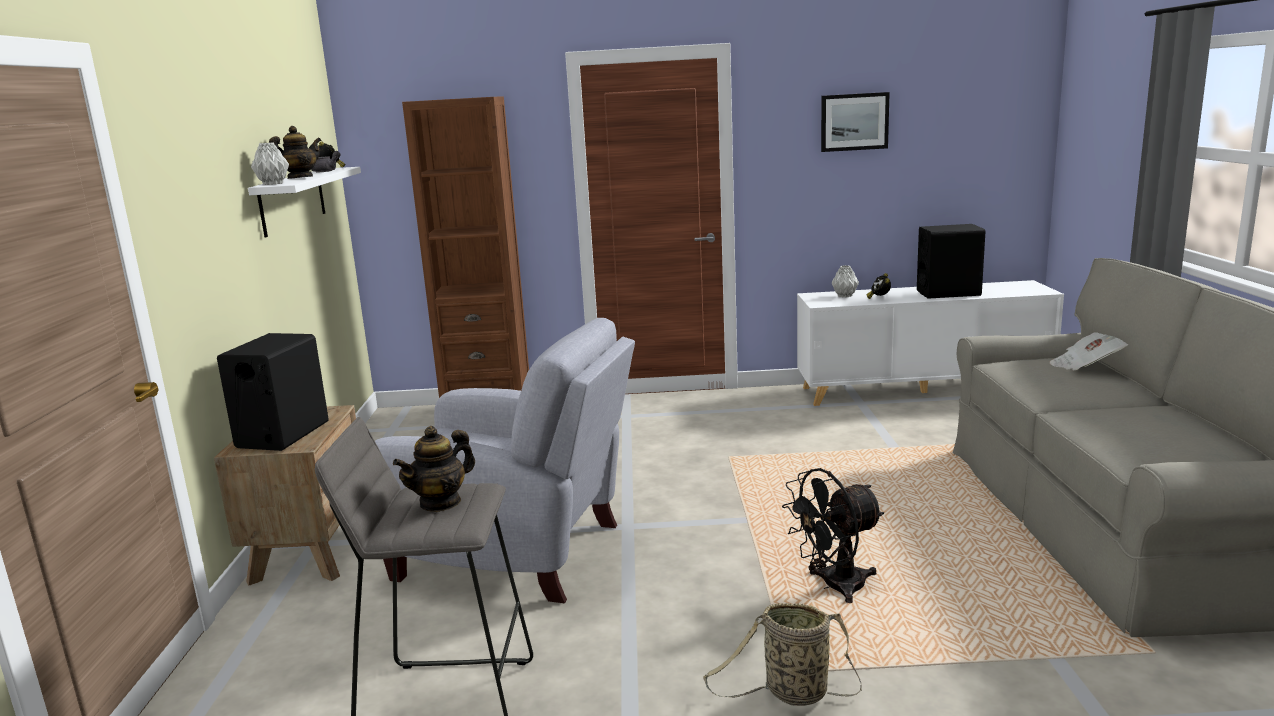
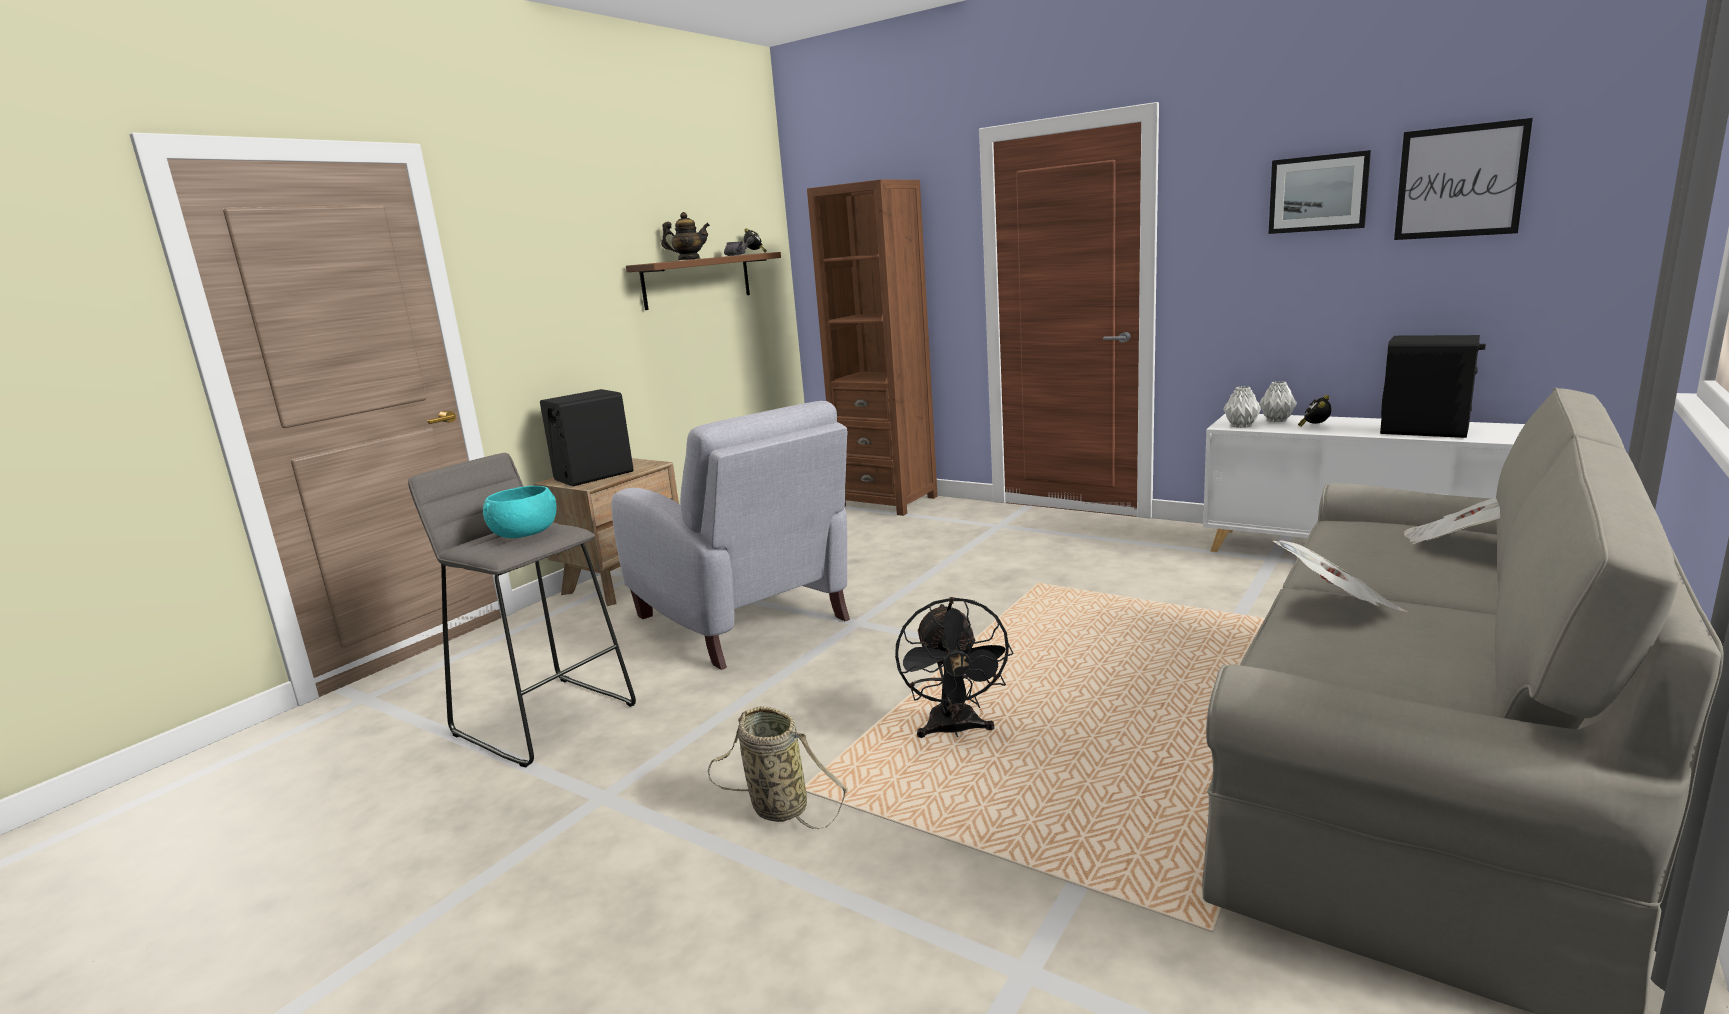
camera: 35 degrees right, 0 degrees up
(273, 184) = (649, 263): grey vase -> grey vase (1242, 426)
(293, 201) = (697, 280): white shelf -> brown shelf
(440, 502) = (525, 534): teapot -> turquoise bowl
(834, 587) = (954, 731): black fan -> black fan turned 105 degrees counterclockwise
(944, 117) = (1460, 181): none -> picture
(1101, 417) = (1336, 605): none -> newspaper

